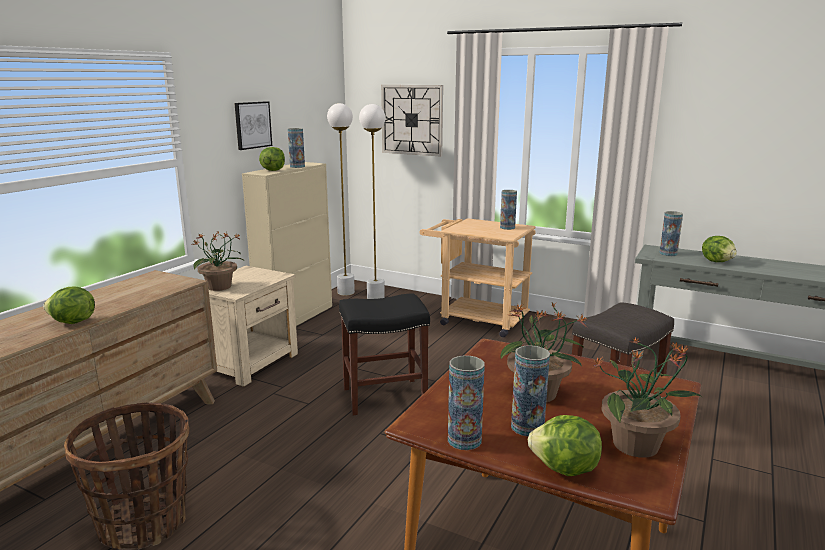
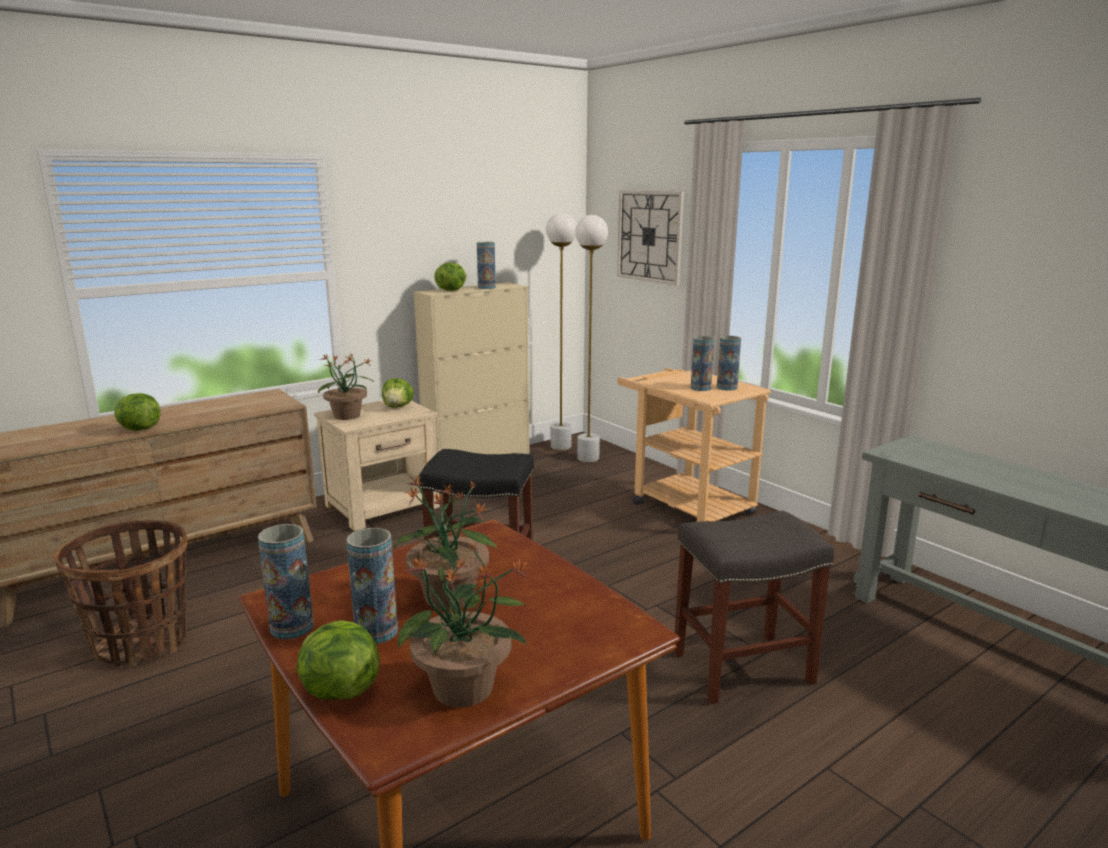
camera: 25 degrees right, 0 degrees up
(252, 125) = (435, 236): picture -> none
(668, 254) = (925, 453): vase -> vase (700, 388)
(717, 261) = (991, 476): lettuce -> lettuce (398, 407)

